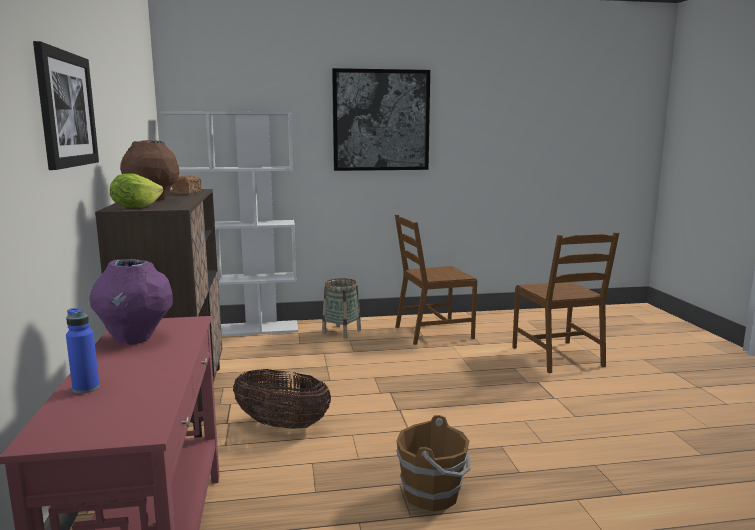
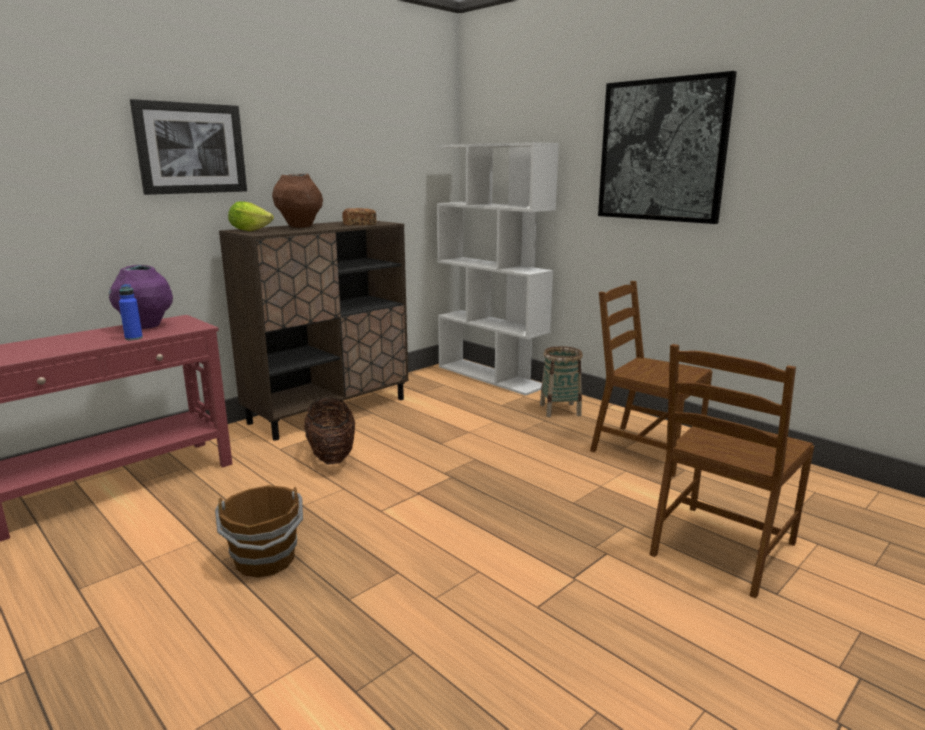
camera: 55 degrees right, 5 degrees up
(86, 388) = (41, 341): blue bottle -> blue bottle (134, 338)

